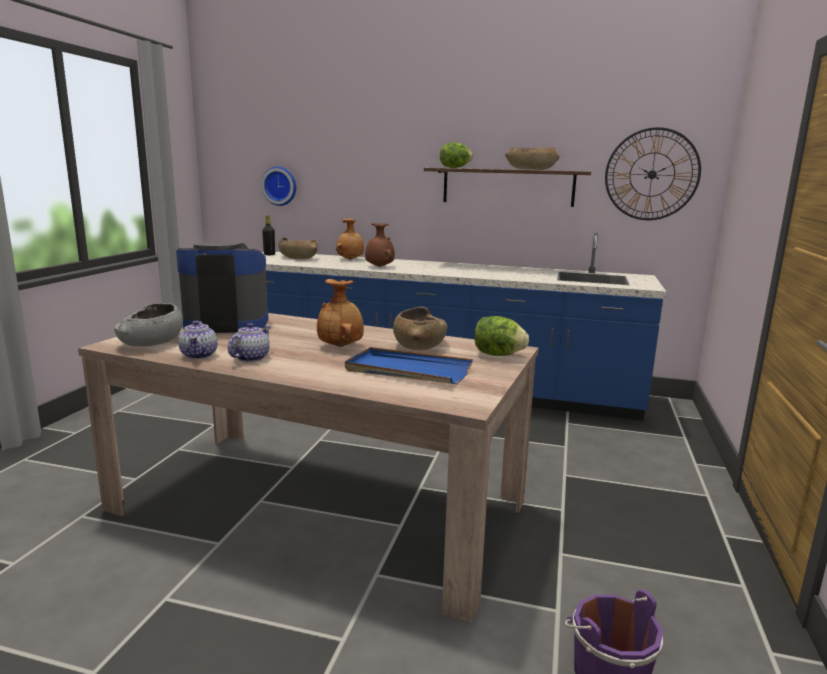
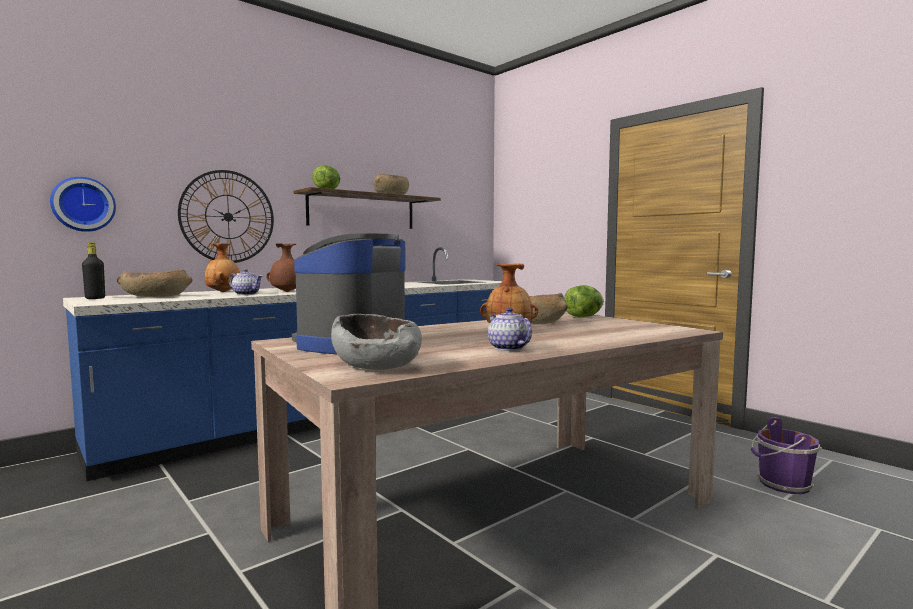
camera: 55 degrees left, 10 degrees down
(199, 355) = (470, 357): teapot -> teapot (246, 294)
(407, 370) = (600, 329): blue tray -> none
(652, 174) = (456, 204): wall clock -> wall clock (228, 217)

